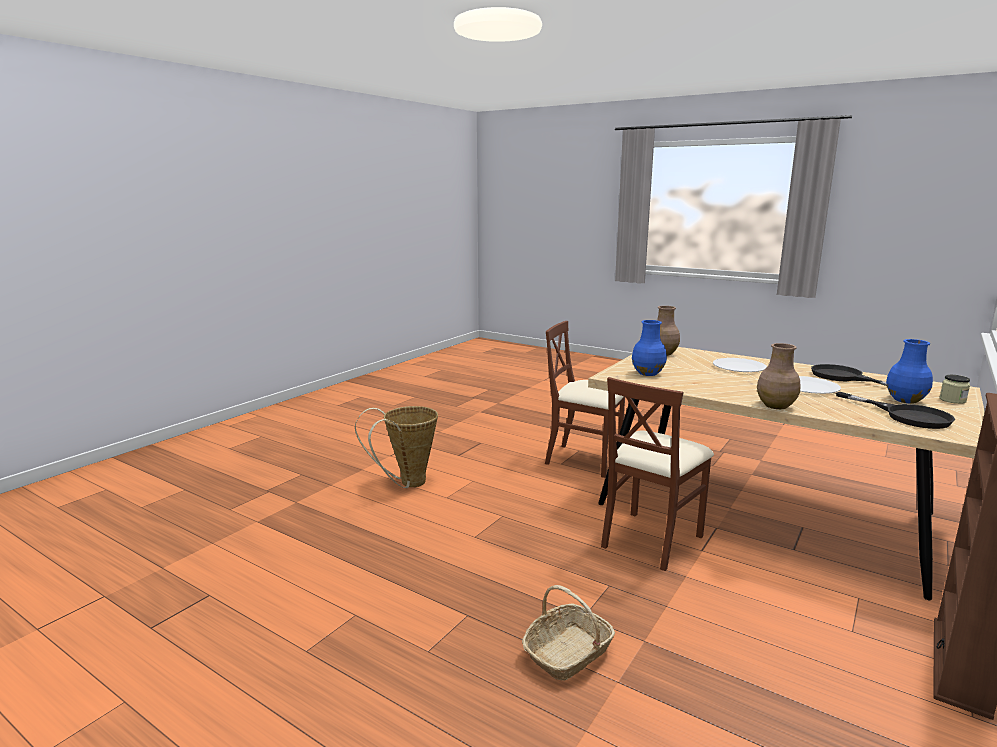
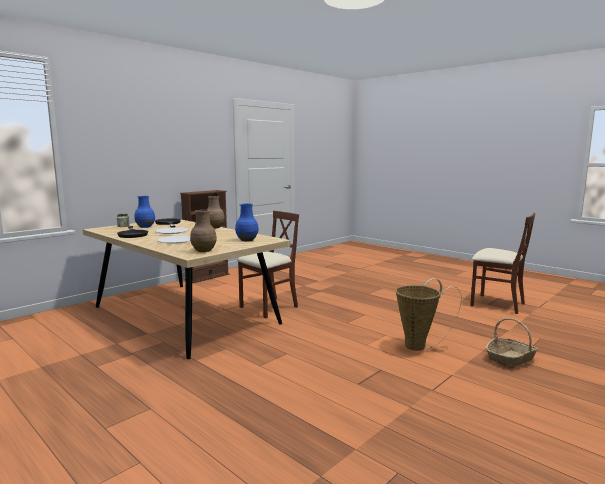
camera: 170 degrees left, 5 degrees down
(568, 653) = (332, 285): basket -> basket (510, 359)
(584, 460) = (263, 355): brown chair -> brown chair (496, 304)

